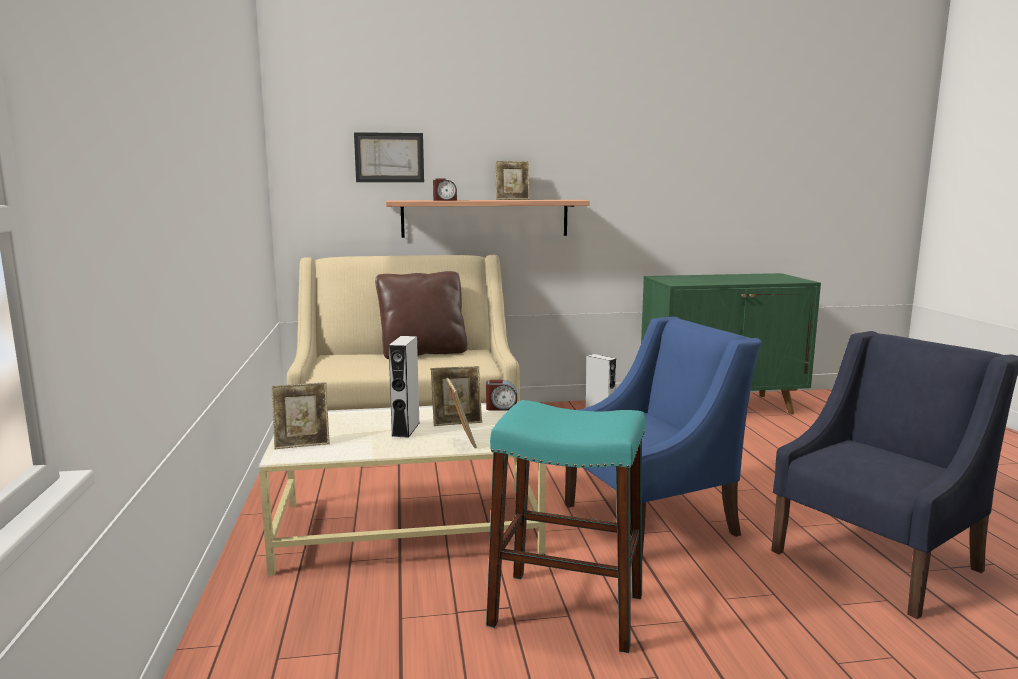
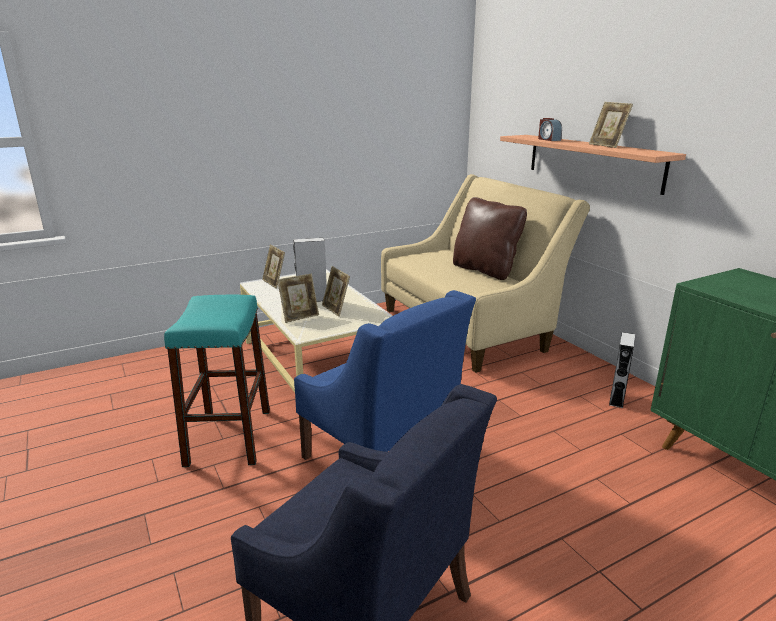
camera: 70 degrees right, 10 degrees up
(389, 157) = (533, 95): picture -> none
(501, 408) = (377, 317): alarm clock -> none

